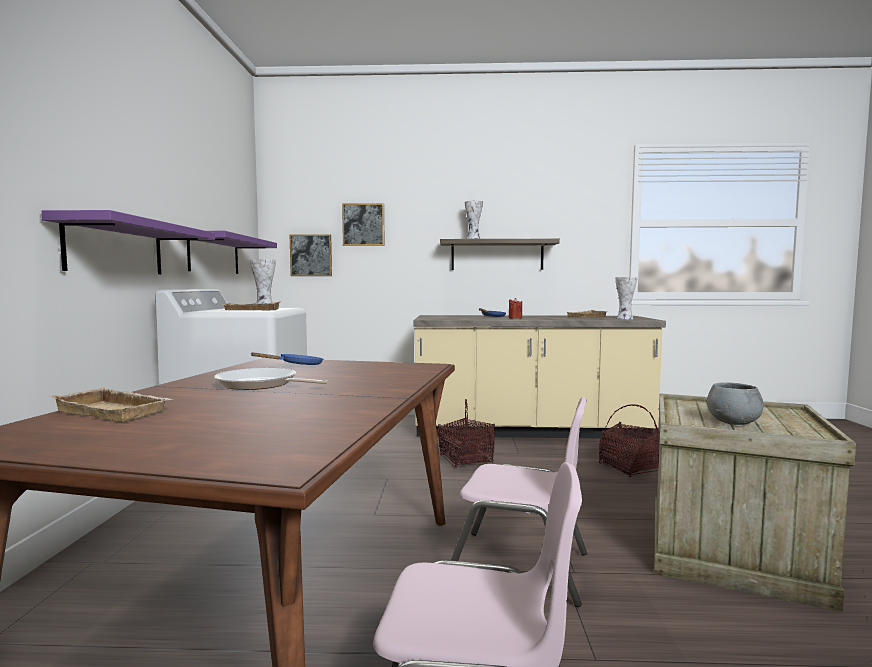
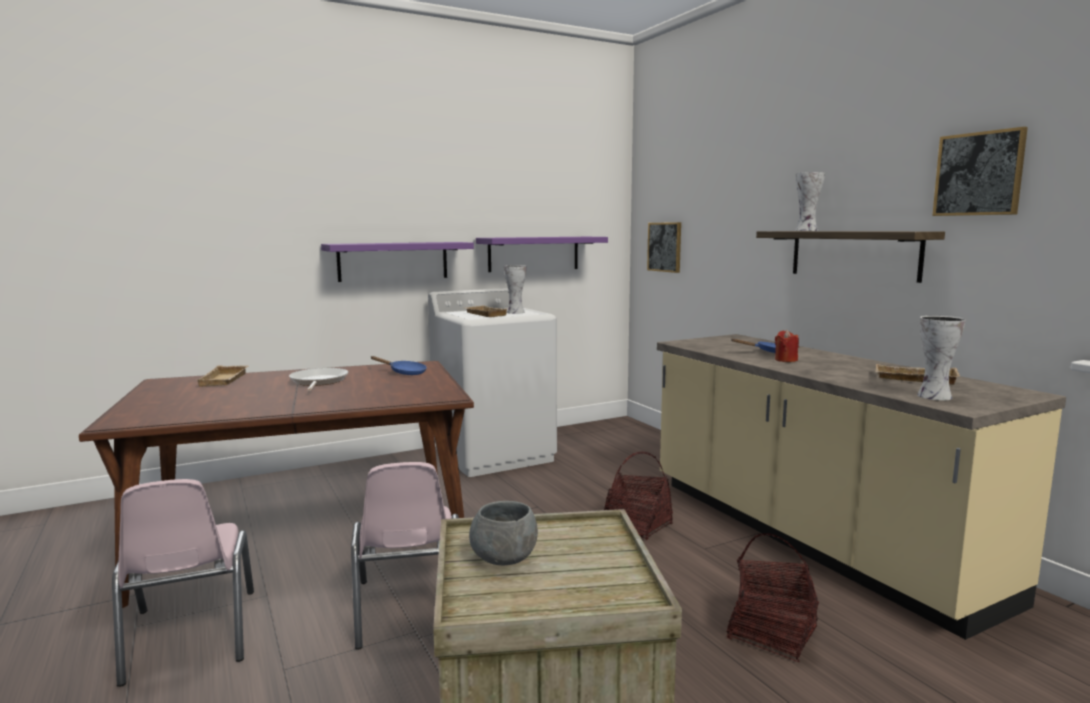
camera: 60 degrees right, 5 degrees up
(363, 224) = (708, 209): picture -> picture (978, 174)

